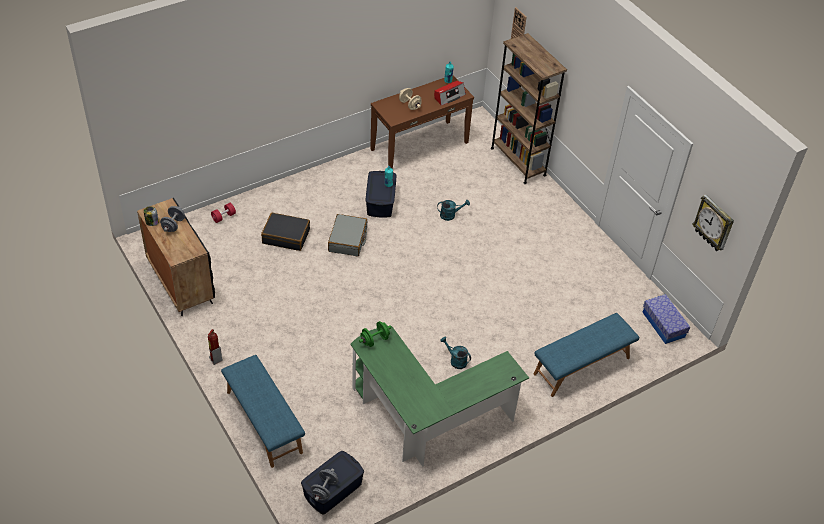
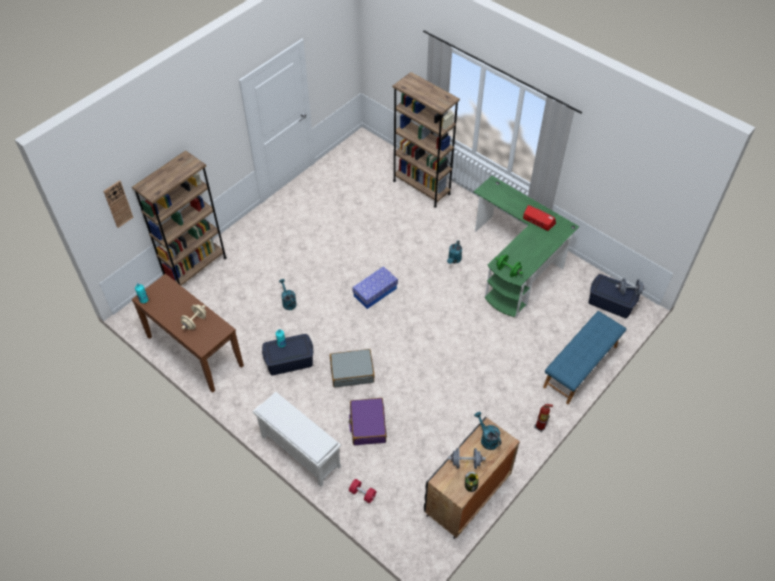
camera: 105 degrees left, 5 degrees up
(186, 245) = (487, 439): none -> turquoise watering can
(284, 188) = (299, 451): none -> white shoe rack
(286, 236) = (367, 425): black suitcase -> purple suitcase
(449, 96) = (171, 293): radio -> radio (538, 221)
(582, 366) = (421, 187): blue bench -> brown bookcase
(663, 324) = (358, 150): storage box -> storage box (375, 292)
(714, 223) = (337, 60): wall clock -> none

